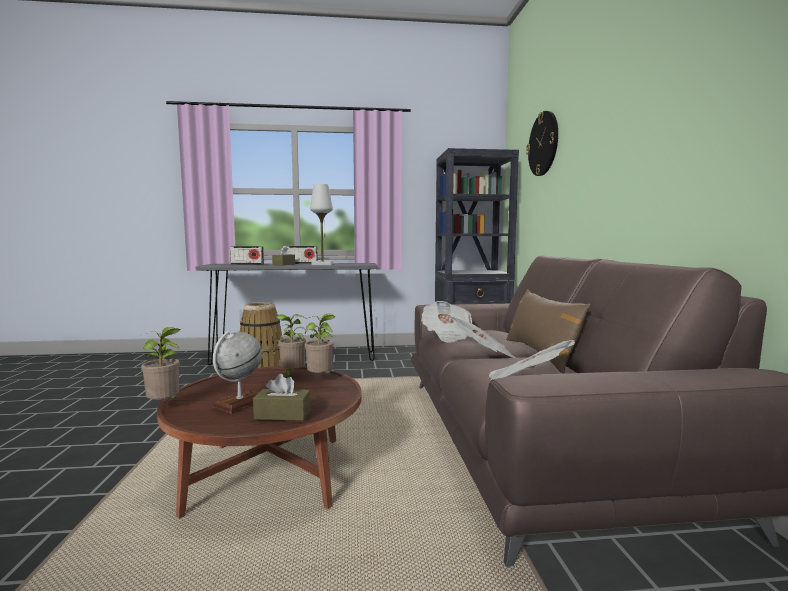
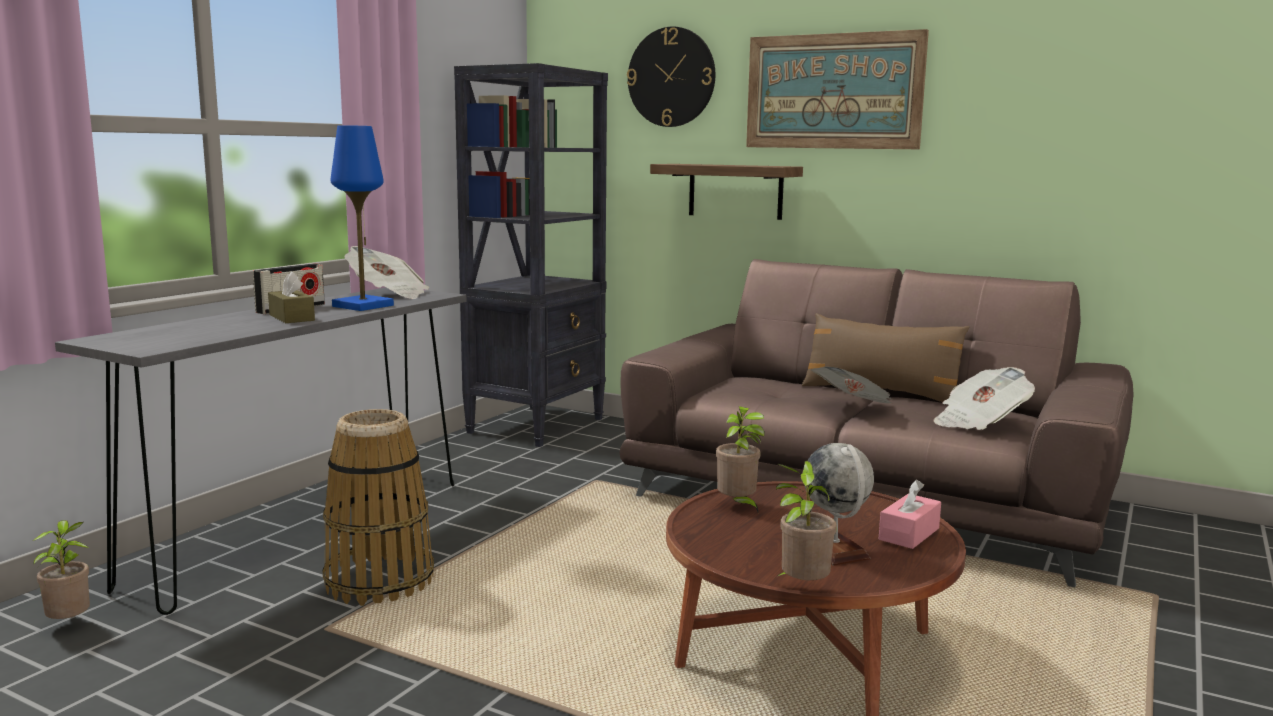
camera: 55 degrees left, 5 degrees up
(247, 264) = (207, 330): radio -> none
(283, 414) = (909, 534): brown tissue box -> pink tissue box
(321, 378) = (783, 494): potted plant -> potted plant (70, 624)
(322, 264) = (363, 306): white table lamp -> blue table lamp
(447, 336) = (743, 397): newspaper -> newspaper (388, 294)
(563, 212) = (735, 191): none -> shelf
(606, 127) = (833, 91): none -> picture

